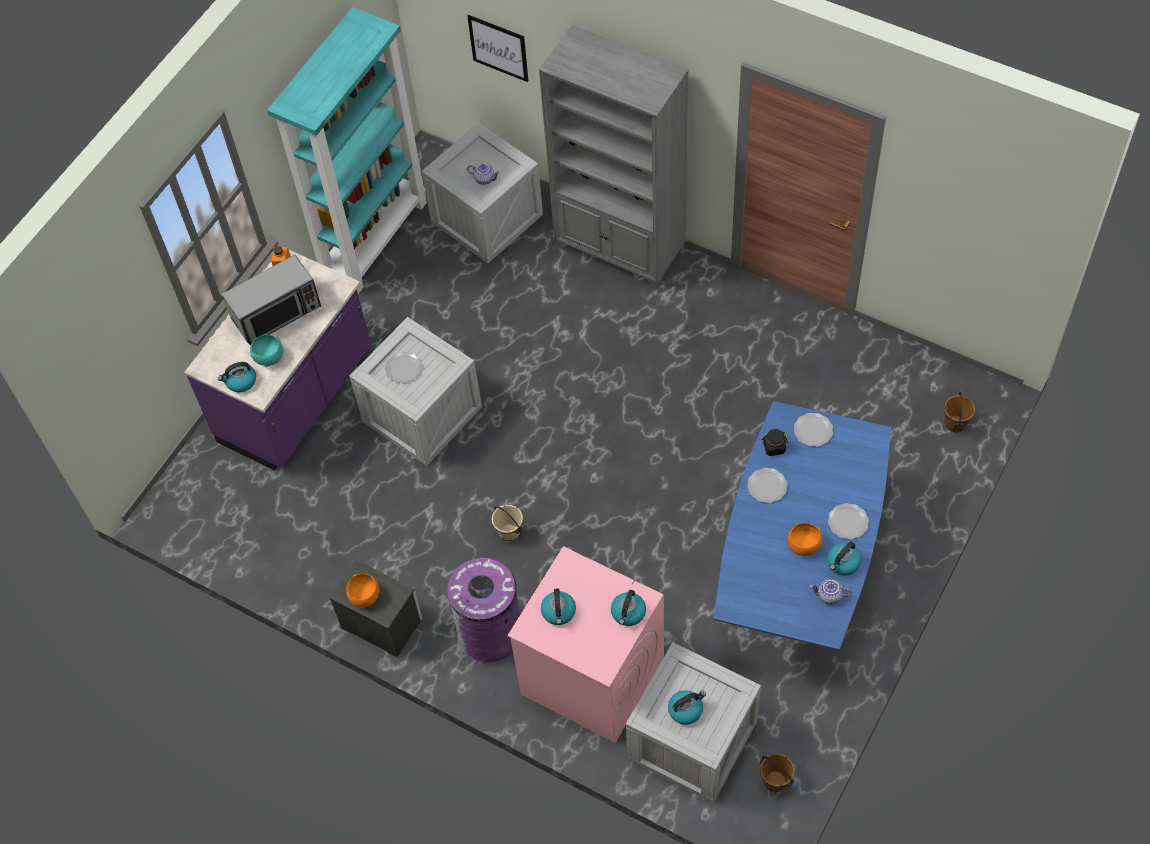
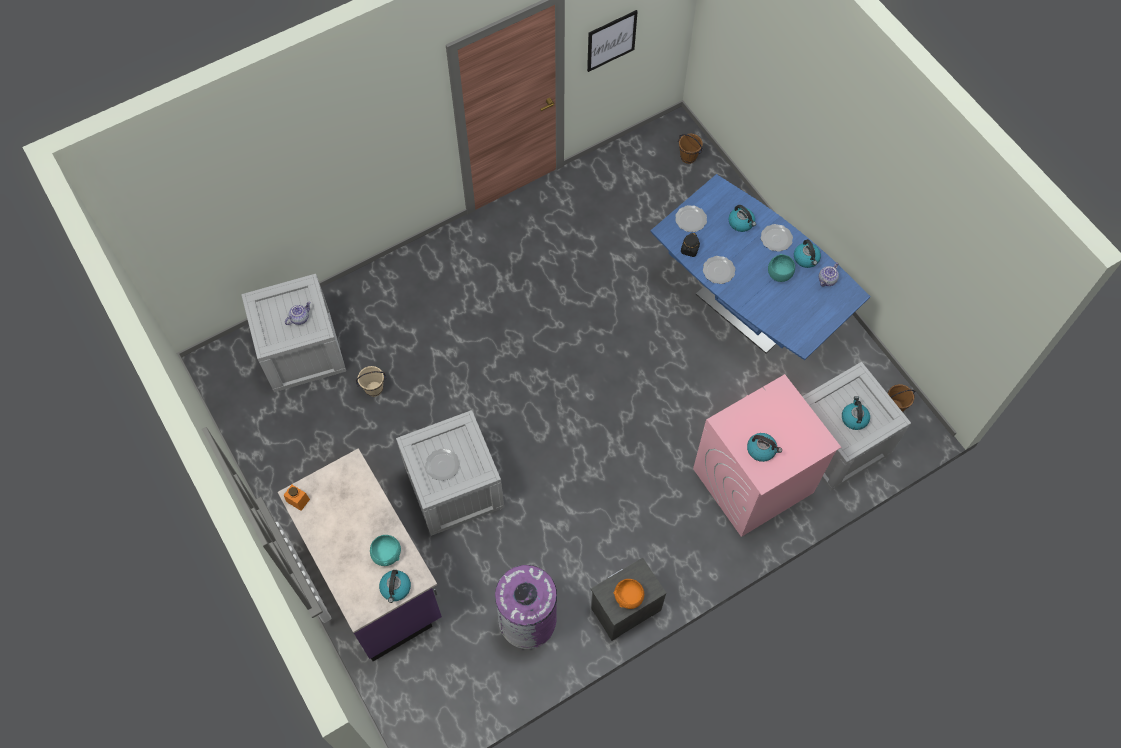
camera: 65 degrees left, 5 degrees up
(277, 313) = (344, 527): microwave -> none
(374, 238) = (258, 442): turquoise bookcase -> none
(490, 633) = (678, 533): purple trash can -> purple trash can (527, 620)
(498, 48) = (234, 219): picture -> picture (611, 40)
(509, 533) = (601, 477): beige bucket -> beige bucket (374, 389)
(621, 249) = (401, 275): grey bookcase -> none
(628, 613) = (788, 404): kettle -> kettle (741, 223)
(803, 546) = (779, 274): orange bowl -> turquoise bowl

